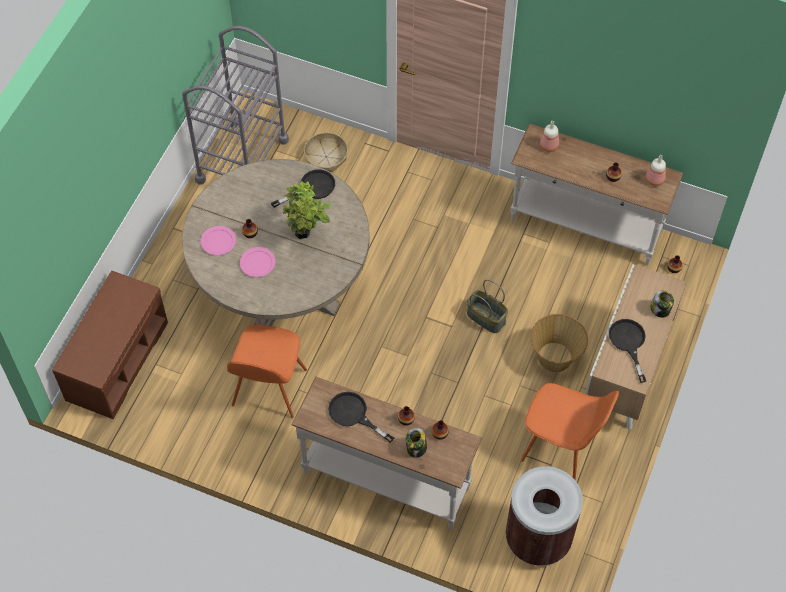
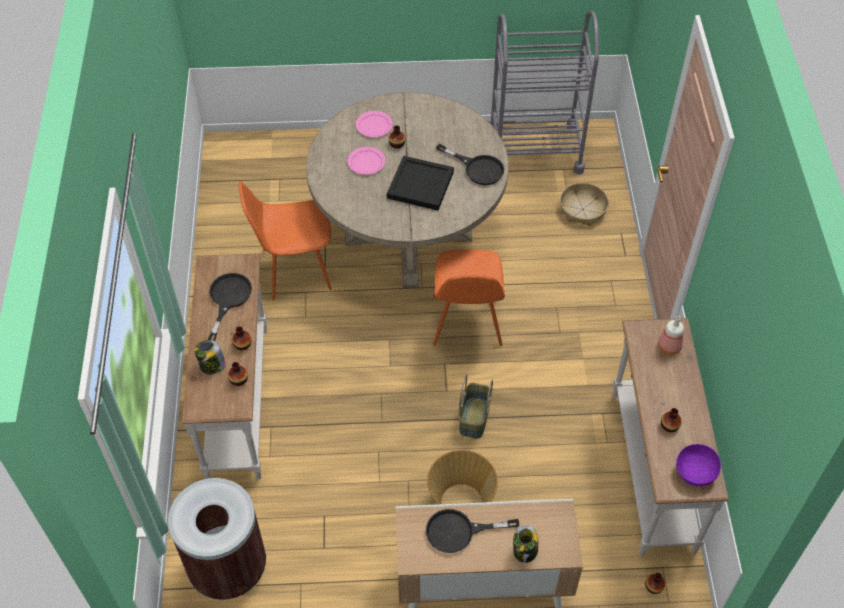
camera: 65 degrees right, 5 degrees down
(116, 359) = (270, 151): brown bench -> none
(307, 235) = (421, 185): potted plant -> black tray
(562, 447) = (351, 551): orange chair -> orange chair (467, 323)
(628, 343) = (459, 532): black frying pan -> black frying pan turned 150 degrees counterclockwise
(655, 180) = (695, 472): bottle -> purple bowl

